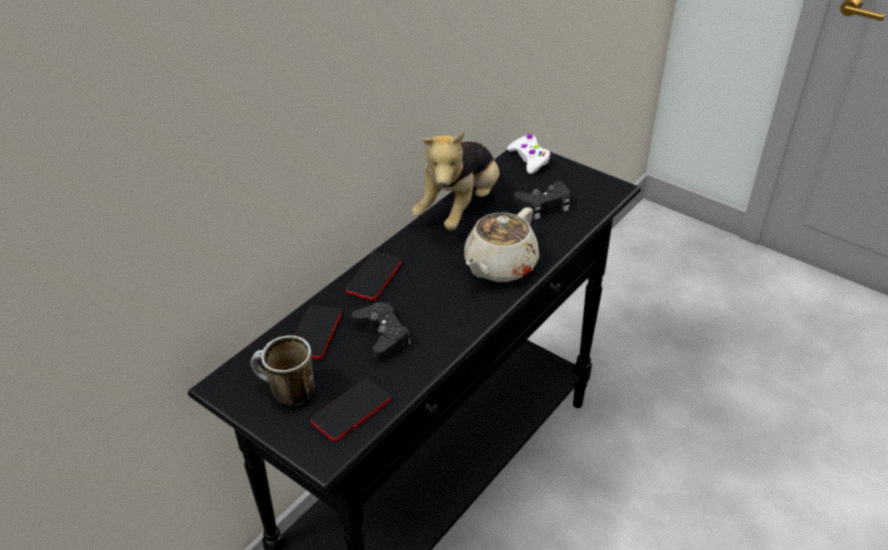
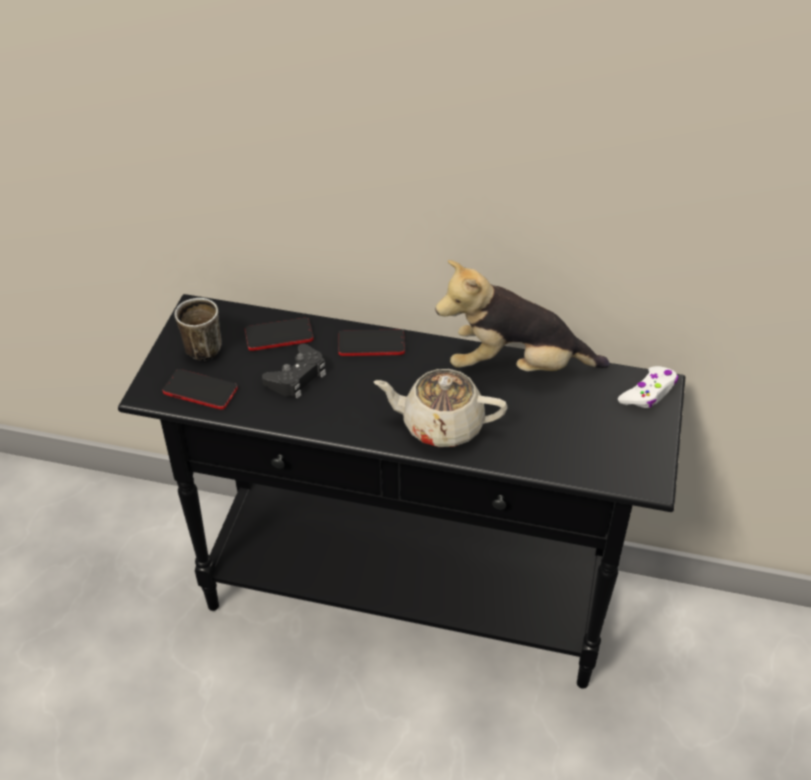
camera: 65 degrees right, 5 degrees up
(544, 205) = (569, 430): black game controller -> none

